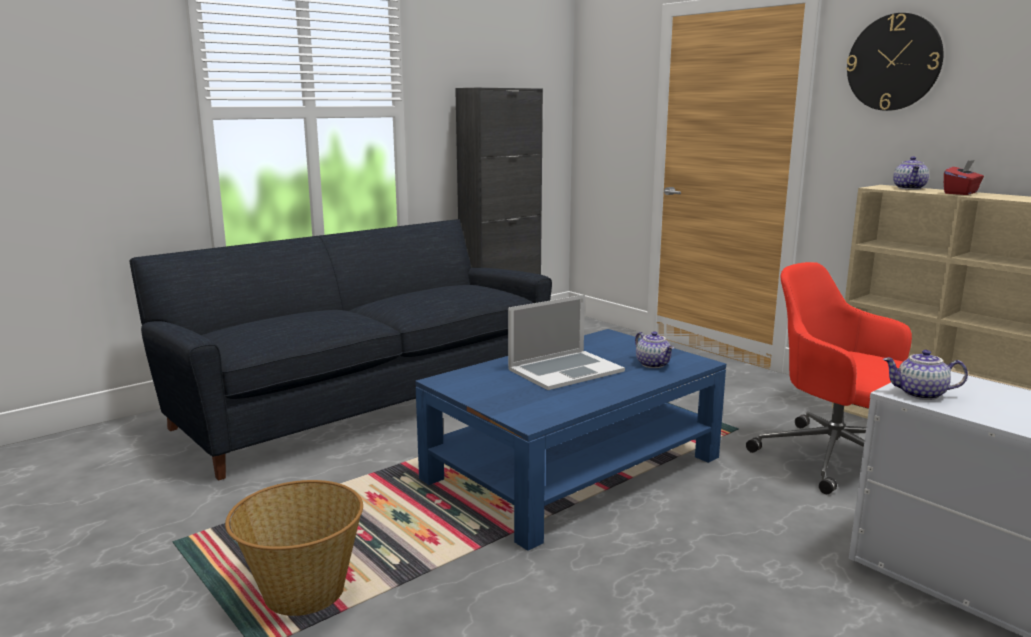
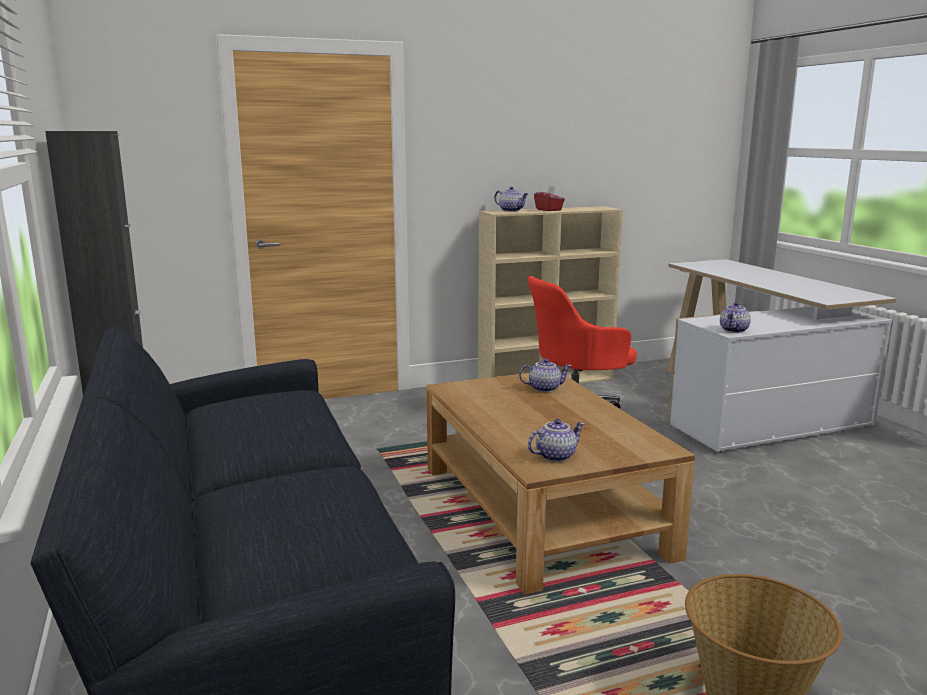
camera: 70 degrees left, 0 degrees up
(477, 383) = (555, 456): none -> teapot
(565, 370) = (539, 418): laptop -> none
(574, 468) = (541, 509): blue coffee table -> brown coffee table
(894, 62) = (471, 113): wall clock -> none

